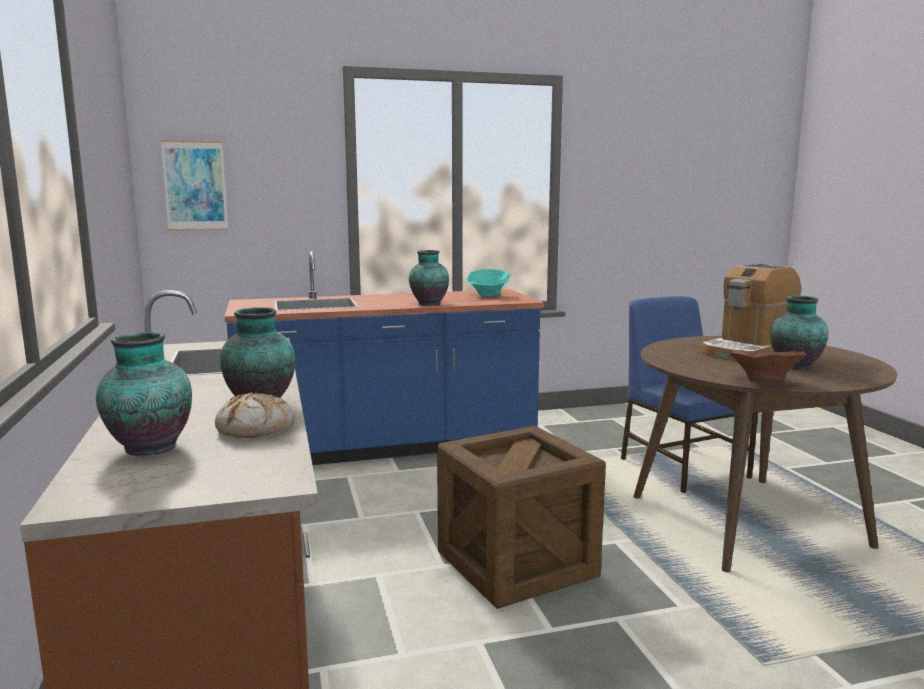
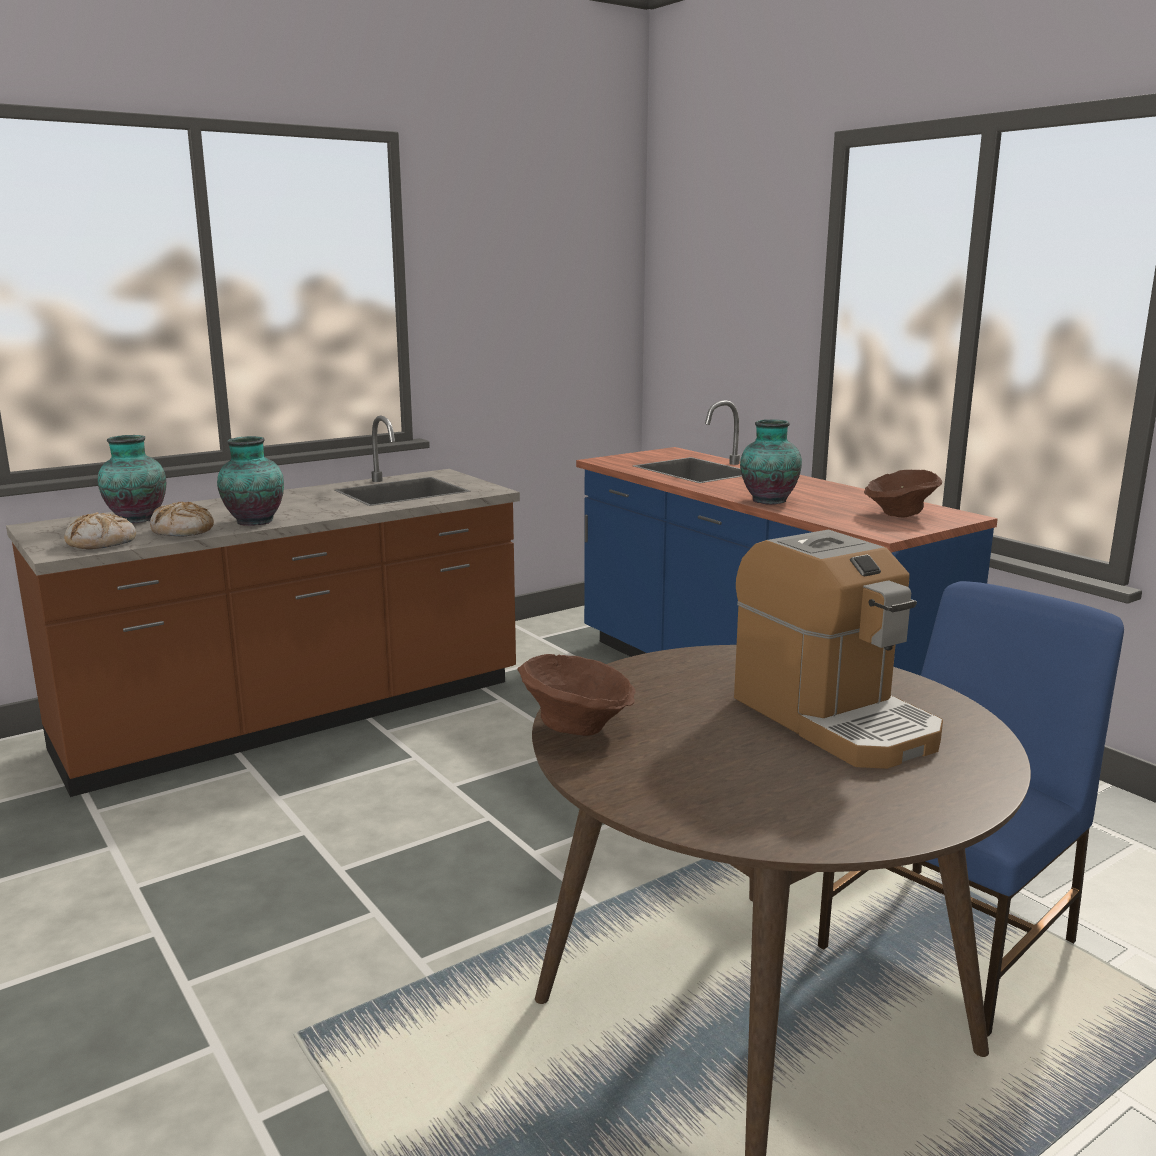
camera: 70 degrees right, 5 degrees up
(195, 186) = (685, 304): picture -> none
(256, 462) = (102, 543): none -> bread
(488, 295) = (898, 514): turquoise bowl -> brown bowl
(516, 564) = (476, 828): crate -> none
(748, 351) = (834, 719): coffee machine -> coffee machine turned 150 degrees counterclockwise
(795, 366) = (732, 756): vase -> none

